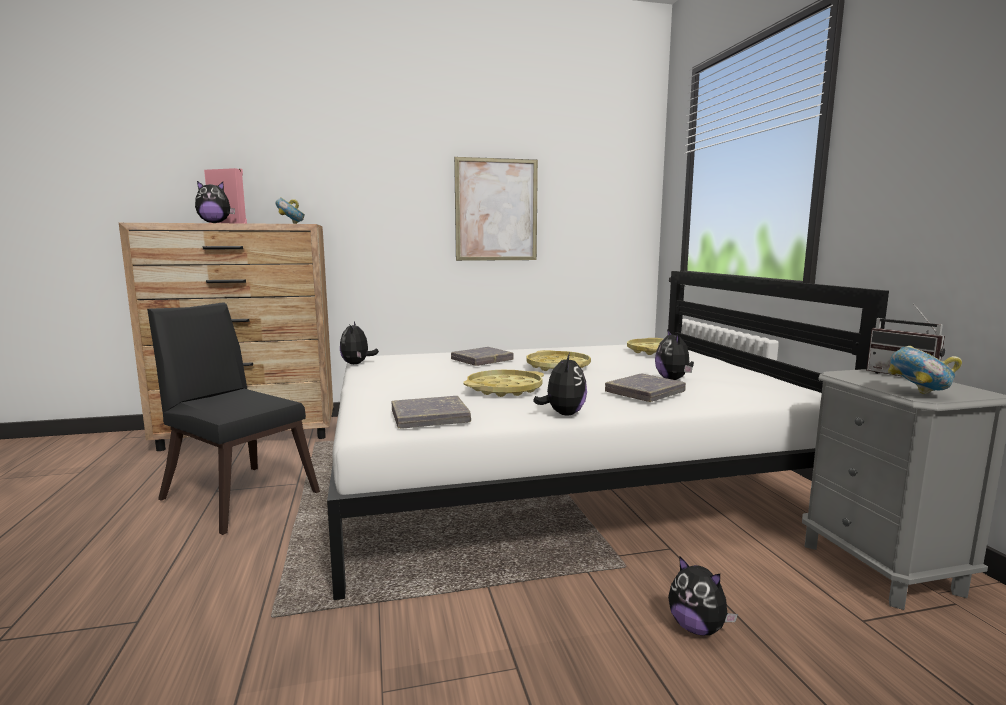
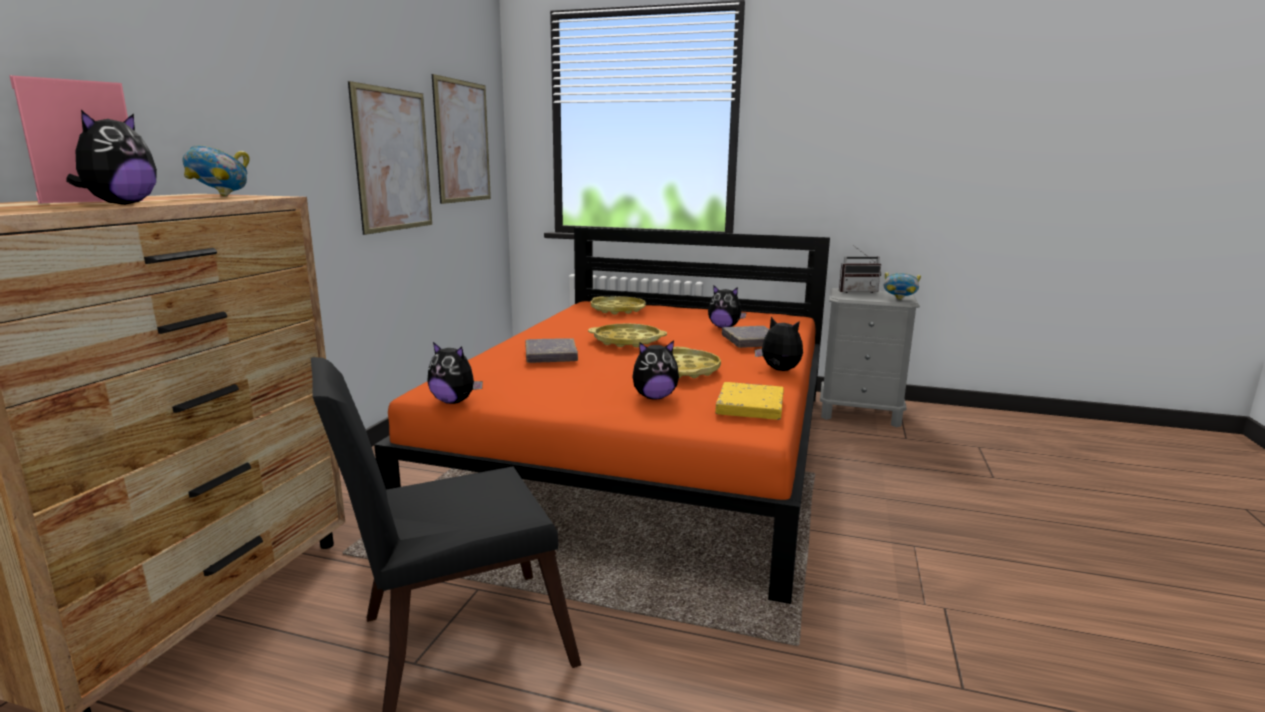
camera: 60 degrees left, 5 degrees up
(430, 418) = (750, 406): grey book -> yellow book
(559, 478) = (649, 450): white bed -> orange bed
(589, 195) = (462, 142): none -> picture
(697, 628) = (895, 478): plush toy -> plush toy (654, 397)

